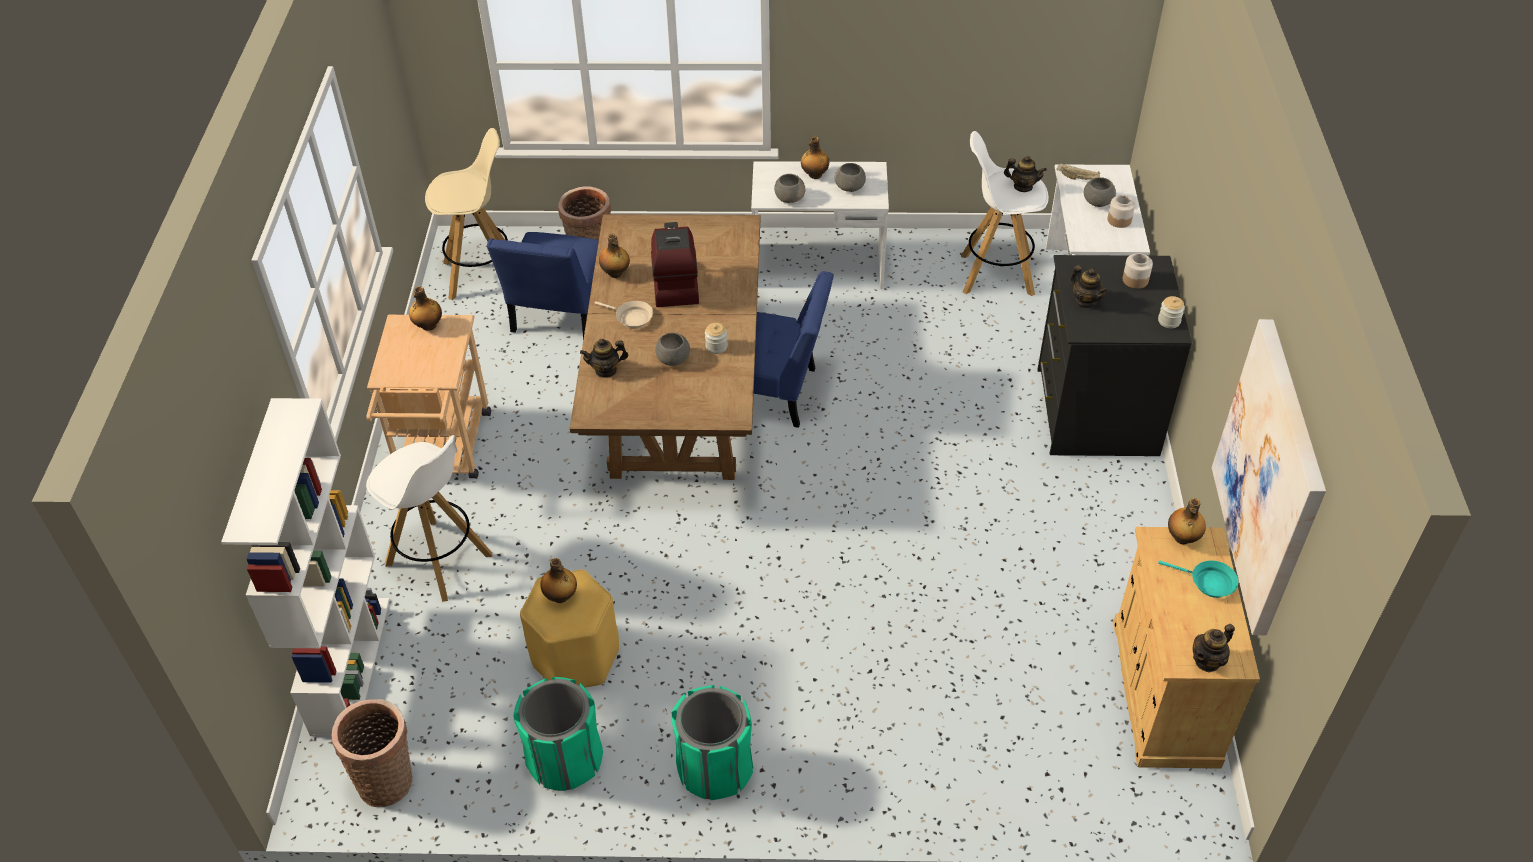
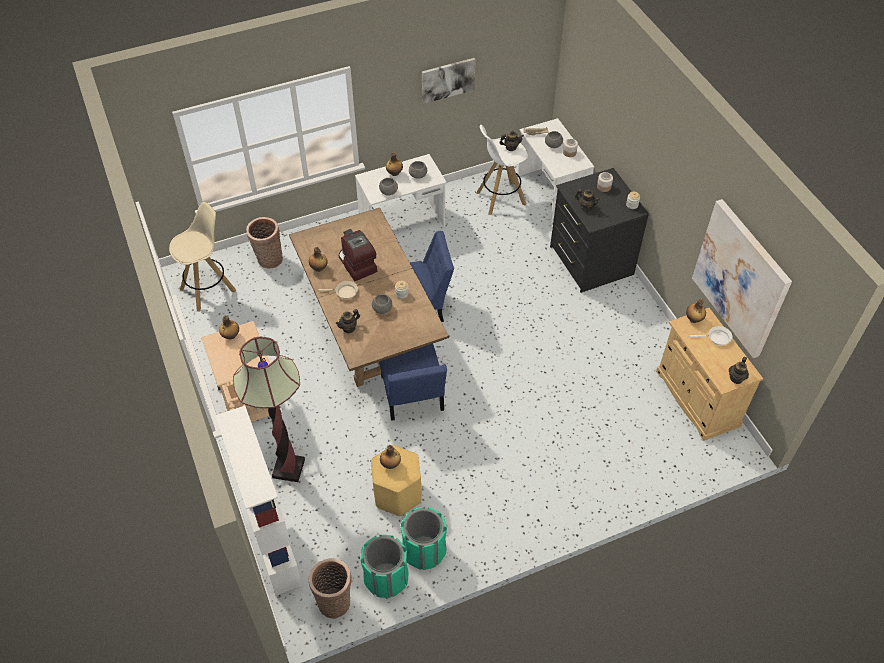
camera: 25 degrees left, 5 degrees up
(440, 560) = (288, 468): white stool -> floor lamp
(558, 314) = (269, 299): blue chair -> blue chair (412, 397)
(714, 769) = (504, 524): green trash can -> green trash can (386, 578)
(939, 42) = (448, 80): none -> picture
(1208, 582) = (716, 338): turquoise frying pan -> white frying pan

